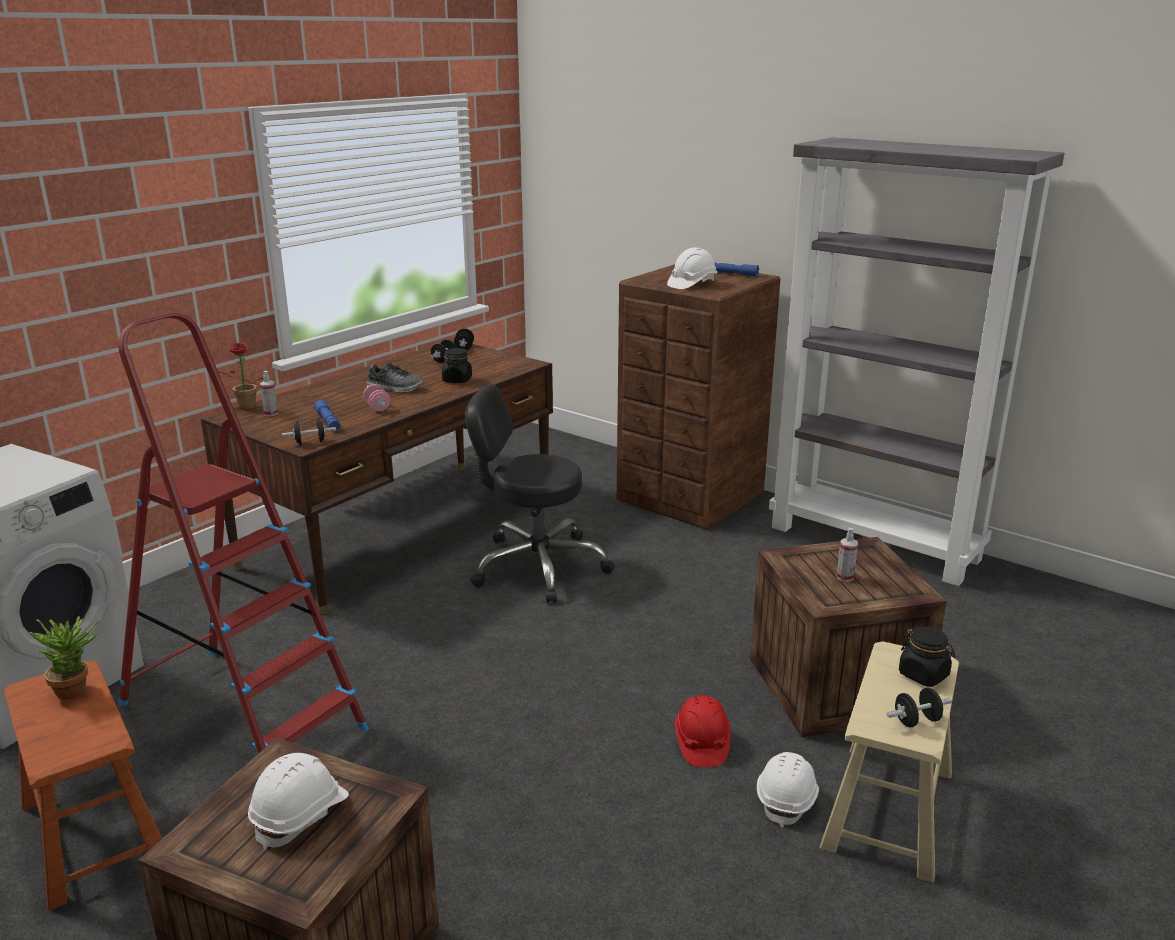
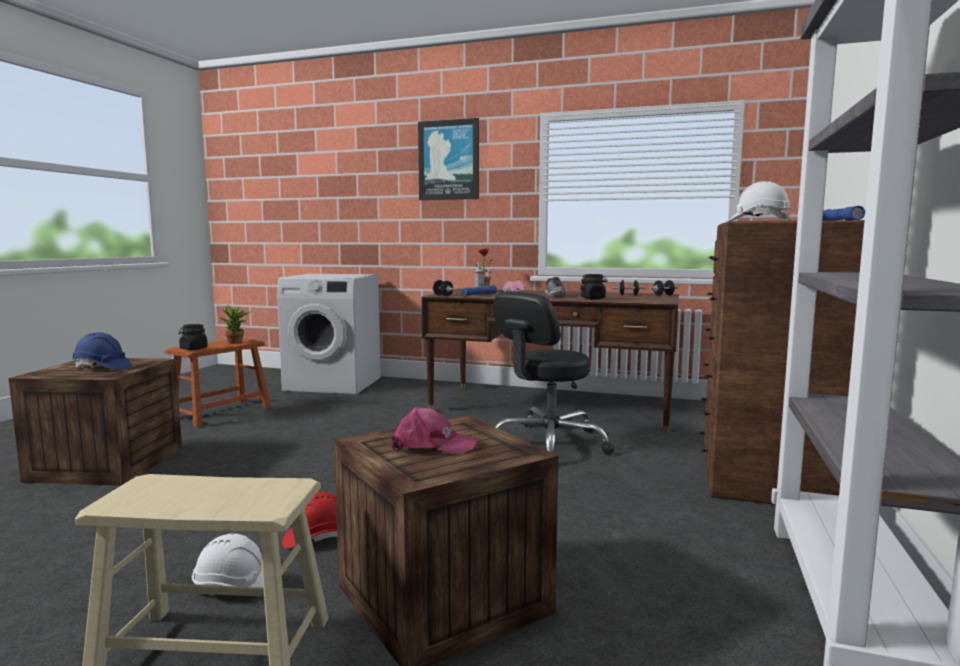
camera: 70 degrees right, 15 degrees down
(110, 196) = (449, 160): none -> picture
(242, 716) = (317, 416): red step ladder -> none
(301, 815) = (102, 367): white hard hat -> blue hard hat
(532, 566) = (546, 445): black office chair -> black office chair turned 120 degrees counterclockwise
(845, 577) = (432, 445): spray bottle -> pink cap
(916, 721) = (146, 500): black dumbbell -> none
(923, 675) = (241, 501): black jar -> black jar (193, 349)

